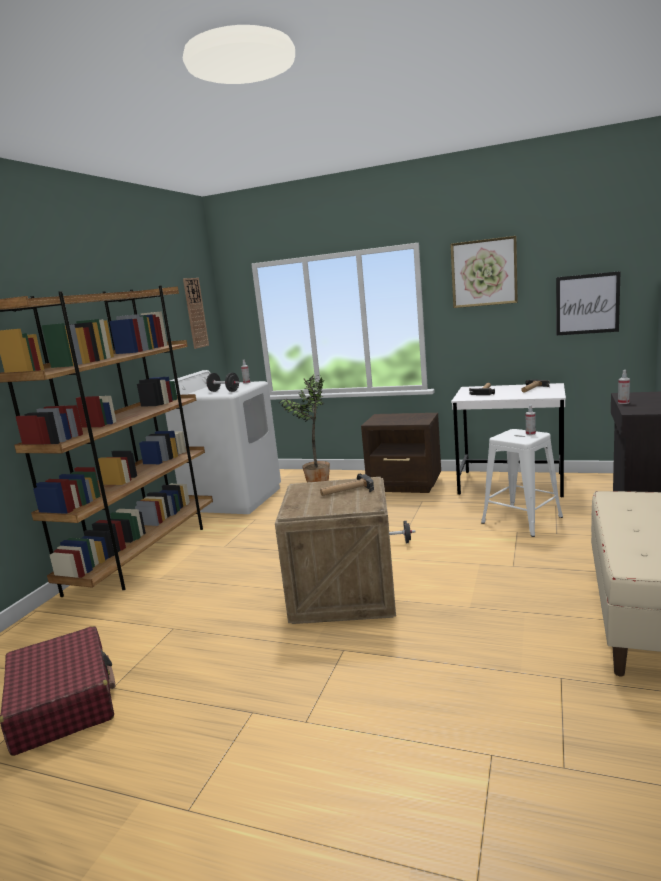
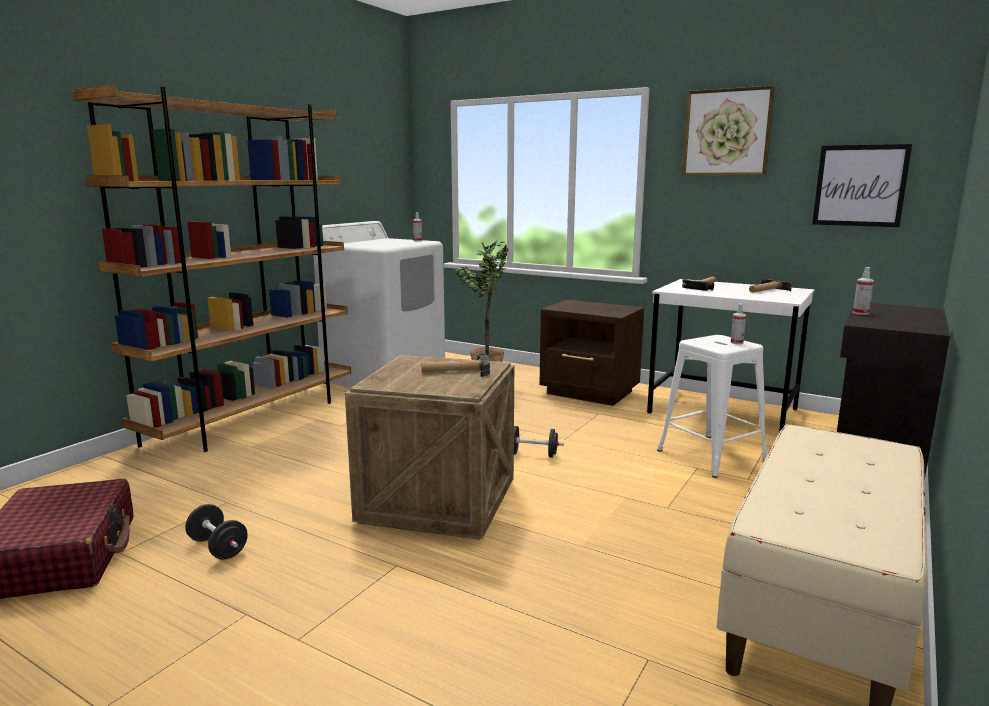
camera: 10 degrees right, 0 degrees up
(195, 313) = (375, 152): wall clock -> none
(224, 391) = (382, 245): black dumbbell -> black dumbbell (218, 548)

